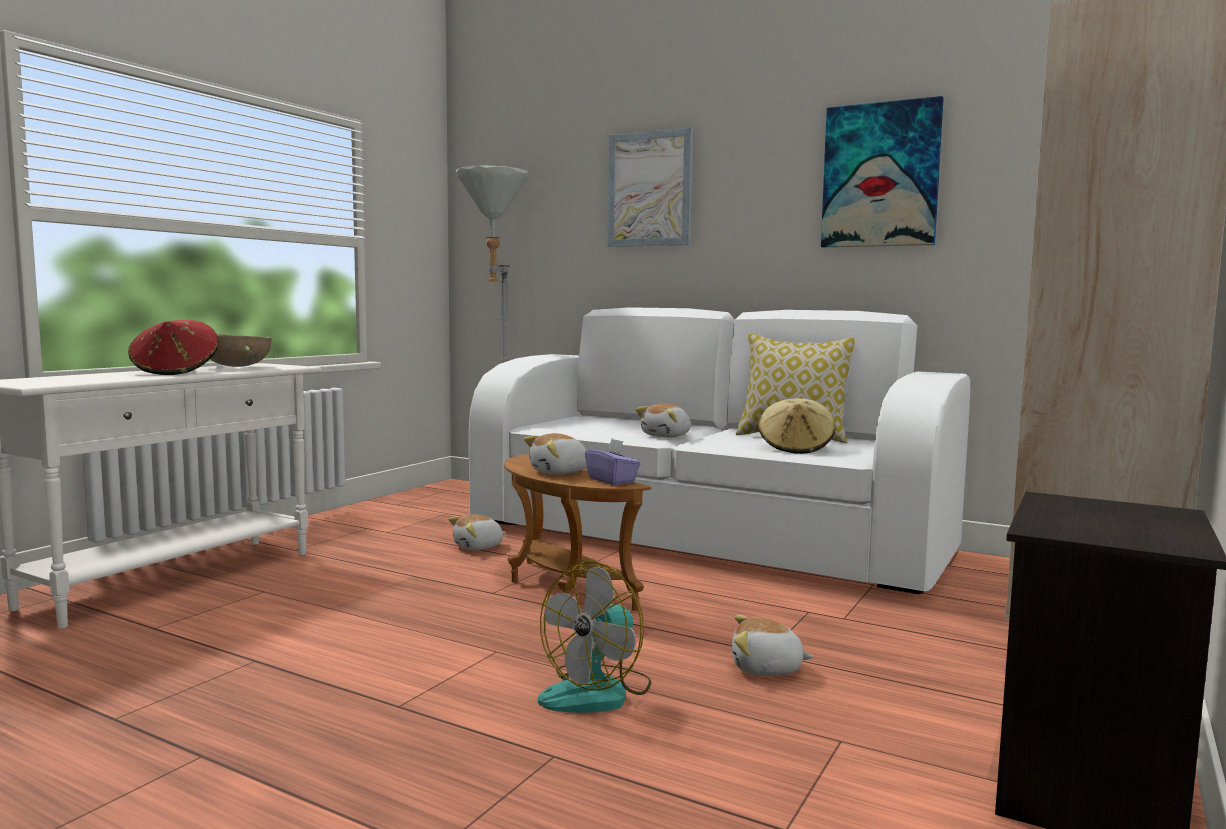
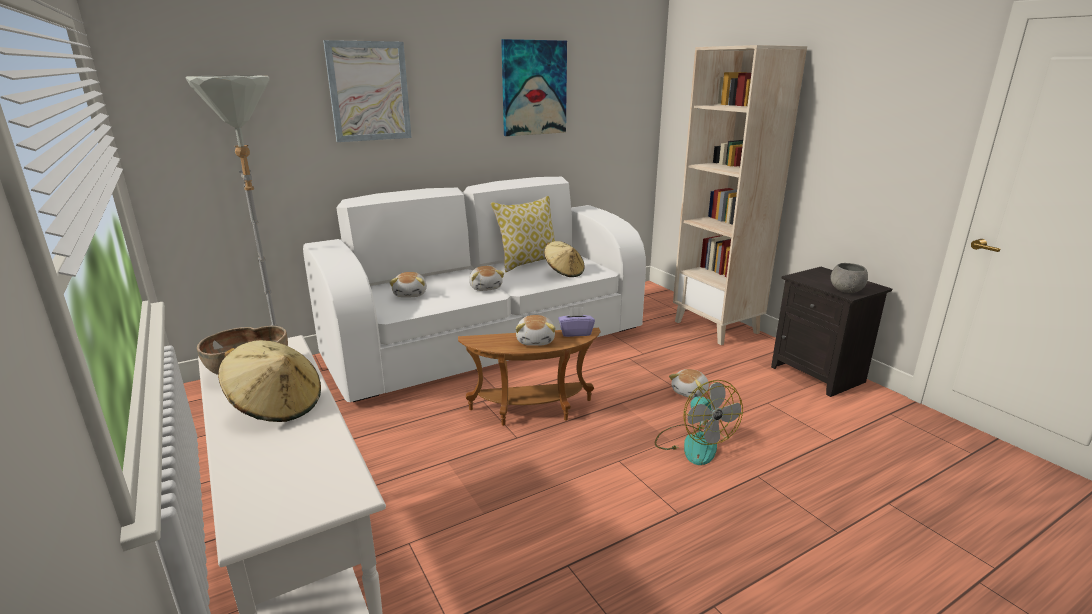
camera: 60 degrees left, 15 degrees up
(176, 372) = (277, 406): red hat -> beige hat
(478, 547) = (411, 419): plush toy -> plush toy (411, 294)
(1065, 528) = (846, 291): none -> grey bowl

